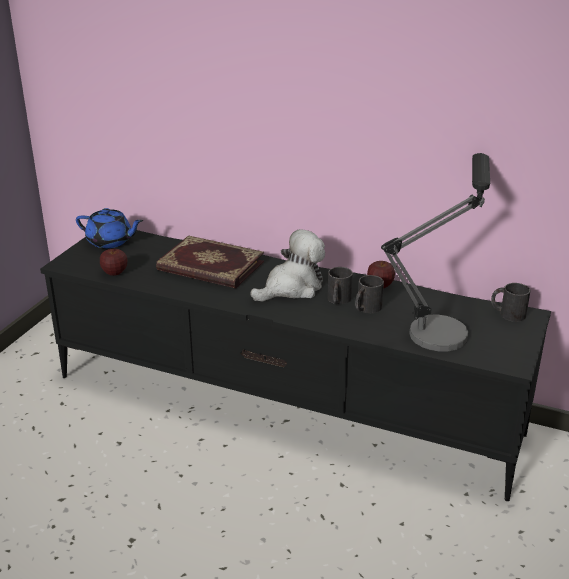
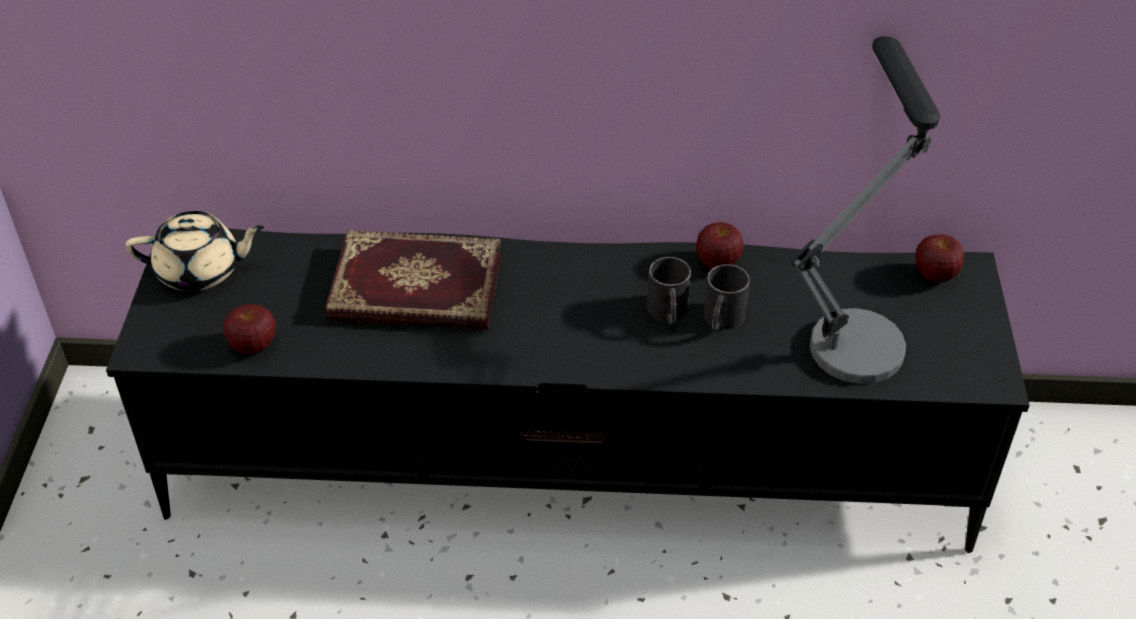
camera: 20 degrees left, 15 degrees up
(110, 242) = (201, 271): blue teapot -> beige teapot
(292, 288) = (580, 303): plush toy -> none
(507, 313) = (935, 275): black mug -> apple

